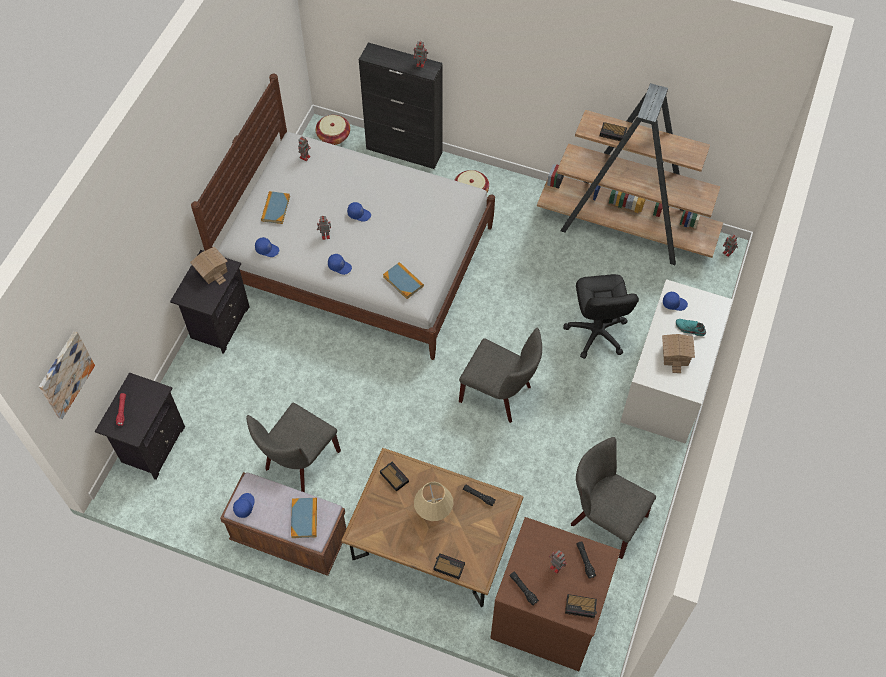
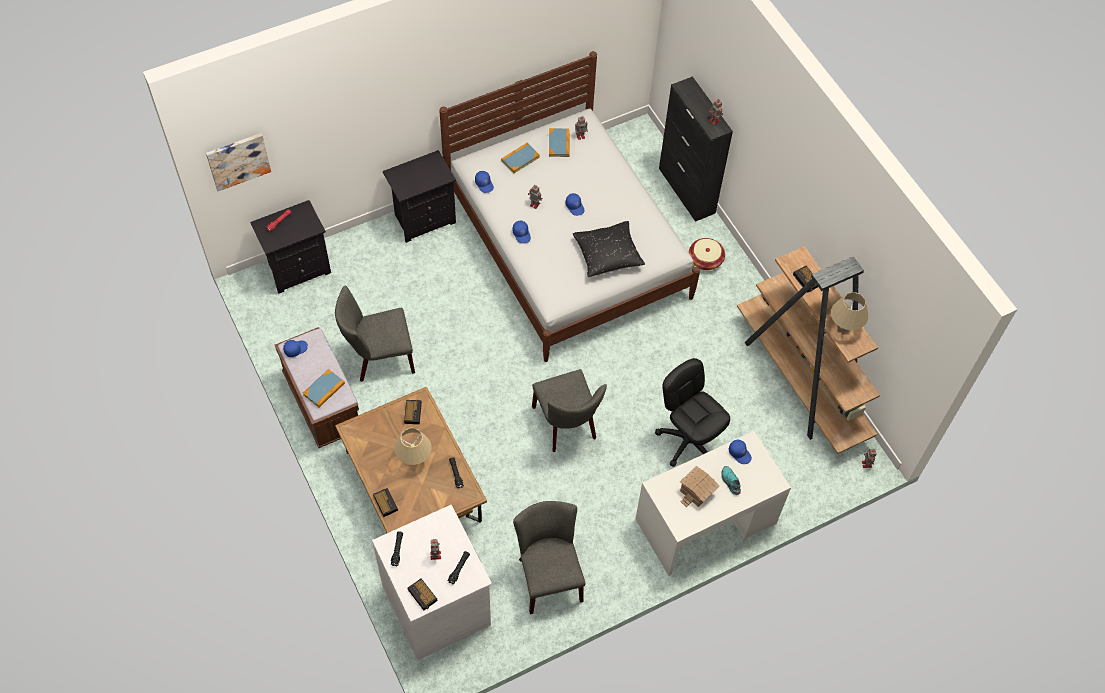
camera: 40 degrees right, 0 degrees up
(212, 270) = (431, 170): toy house -> none
(333, 136) = (644, 141): basket -> none
(403, 281) = (555, 279): book -> book (559, 143)
(422, 232) = (607, 254): none -> black pillow
(548, 614) = (437, 604): brown dresser -> white dresser
(596, 333) = (688, 440): black office chair -> black office chair turned 105 degrees clockwise
(673, 147) = (844, 326): none -> beige table lamp

